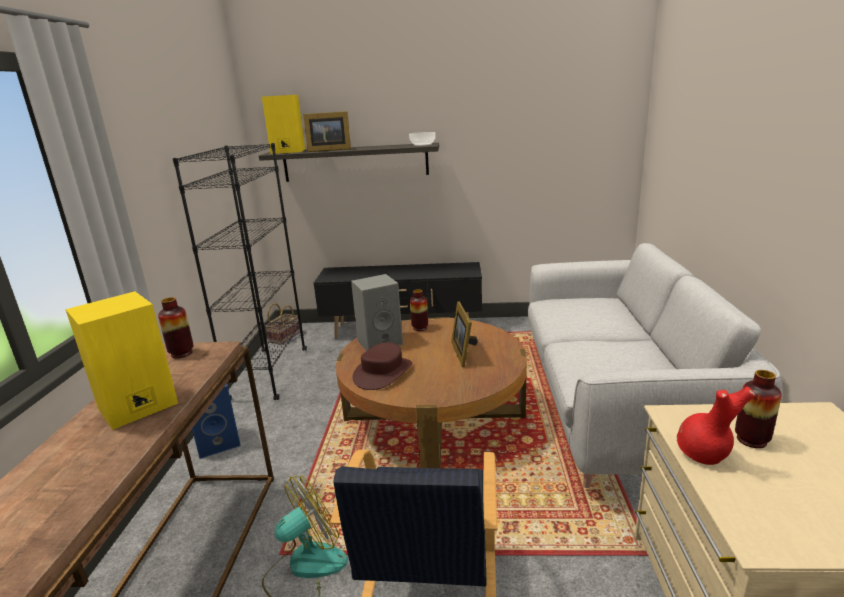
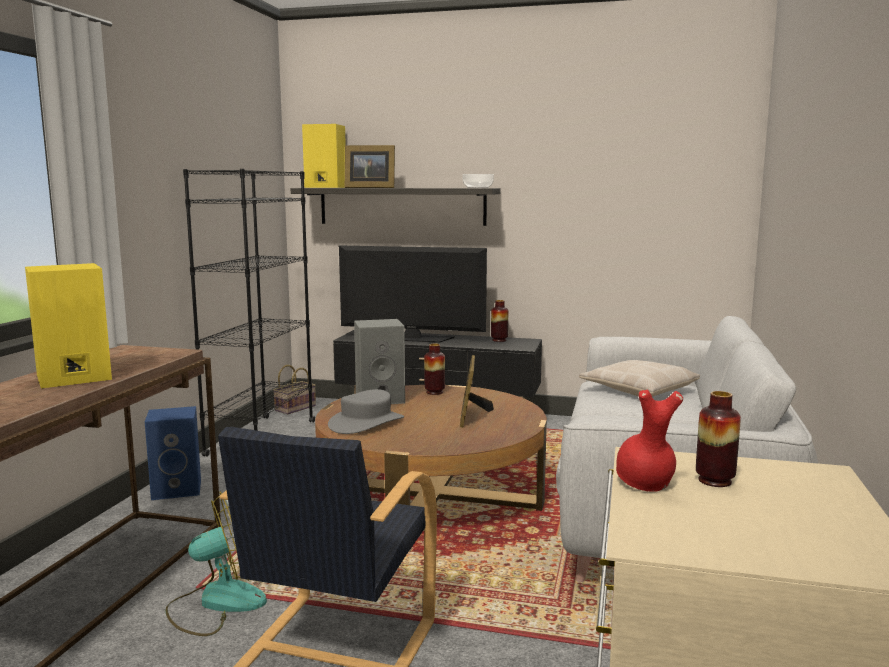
camera: 10 degrees right, 10 degrees down
(181, 353) = (139, 352): vase -> vase (499, 340)
(378, 273) = (412, 338): none -> television
(383, 373) = (366, 423): brown hat -> grey hat
(582, 309) = (638, 389): none -> beige pillow

